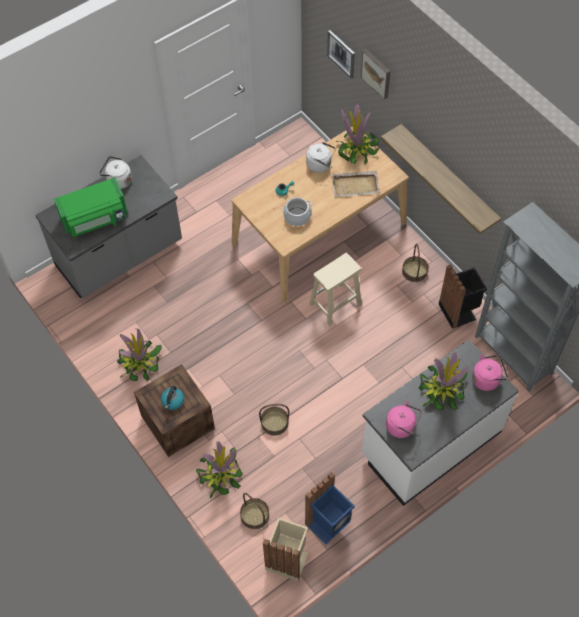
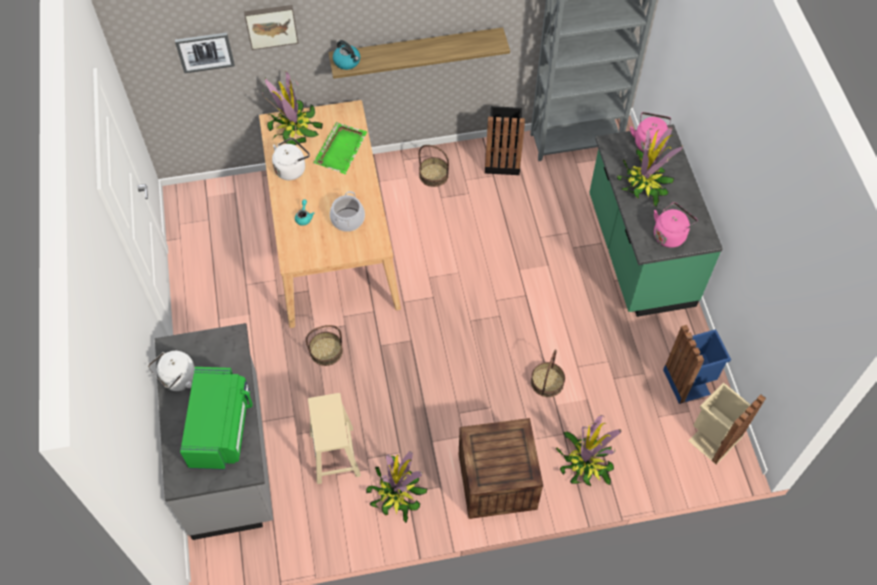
camera: 65 degrees left, 0 degrees up
(173, 401) = (505, 456): kettle -> kettle (347, 61)
(255, 515) = (649, 448): basket -> basket (326, 351)
(334, 305) = (432, 262): beige stool -> beige stool (335, 455)
(356, 185) = (341, 149): beige tray -> green tray
(430, 443) = (638, 252): white counter -> green counter

